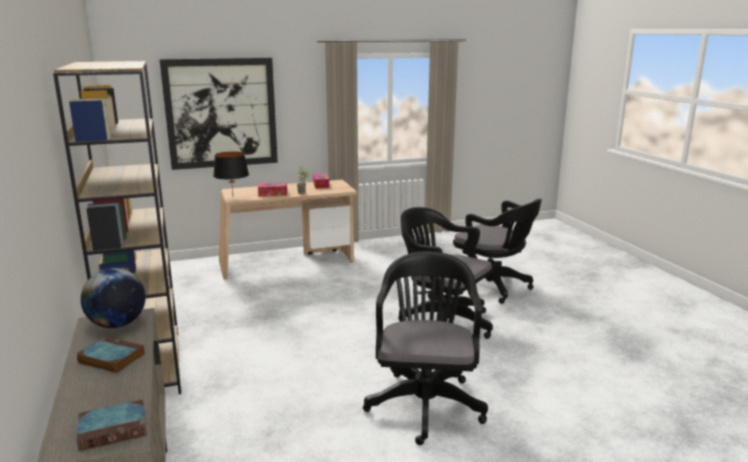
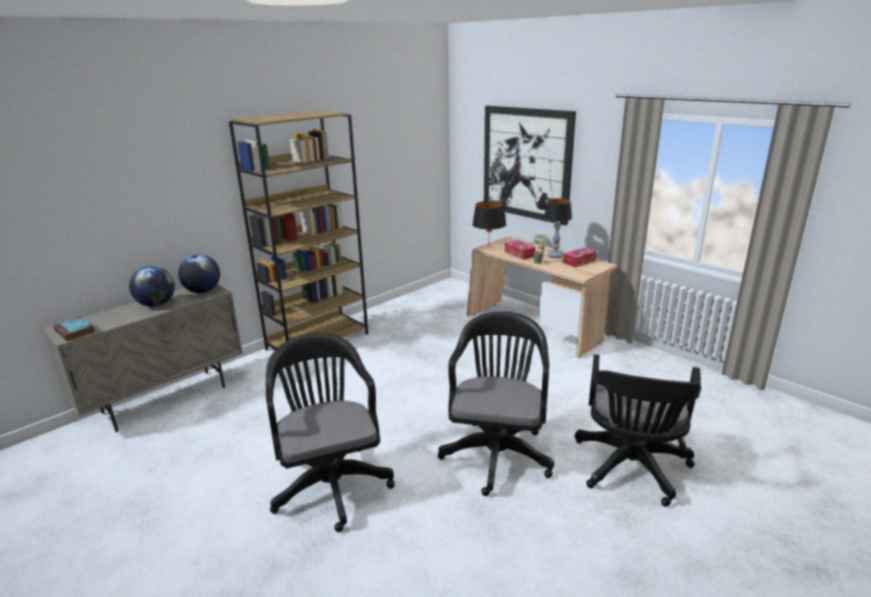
camera: 65 degrees right, 5 degrees up
(110, 358) = (156, 304): book -> globe
(296, 187) = (554, 256): none -> table lamp
(425, 401) = (330, 482): black office chair -> black office chair turned 90 degrees counterclockwise

